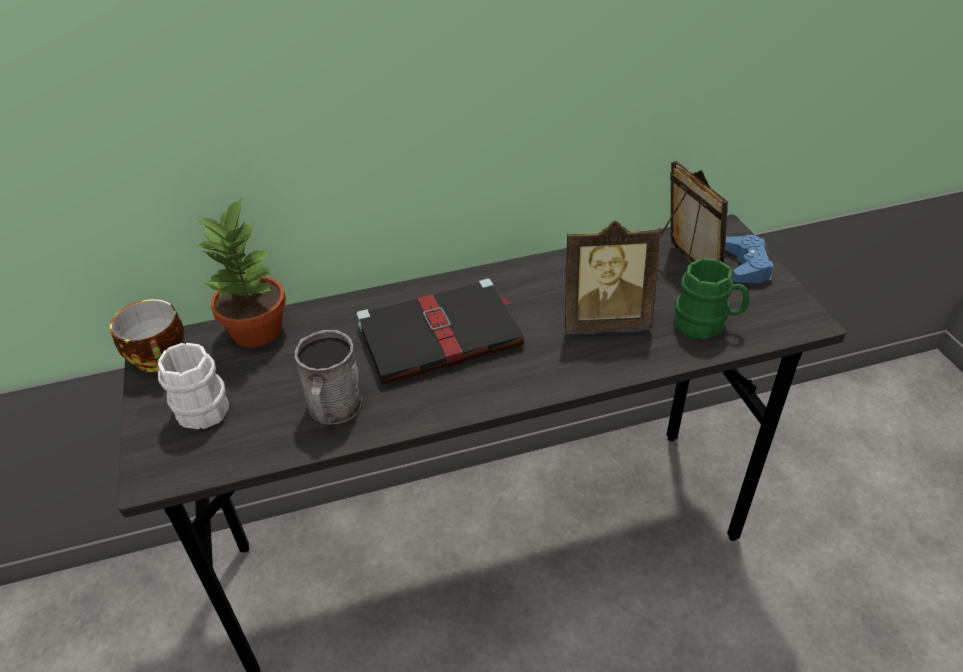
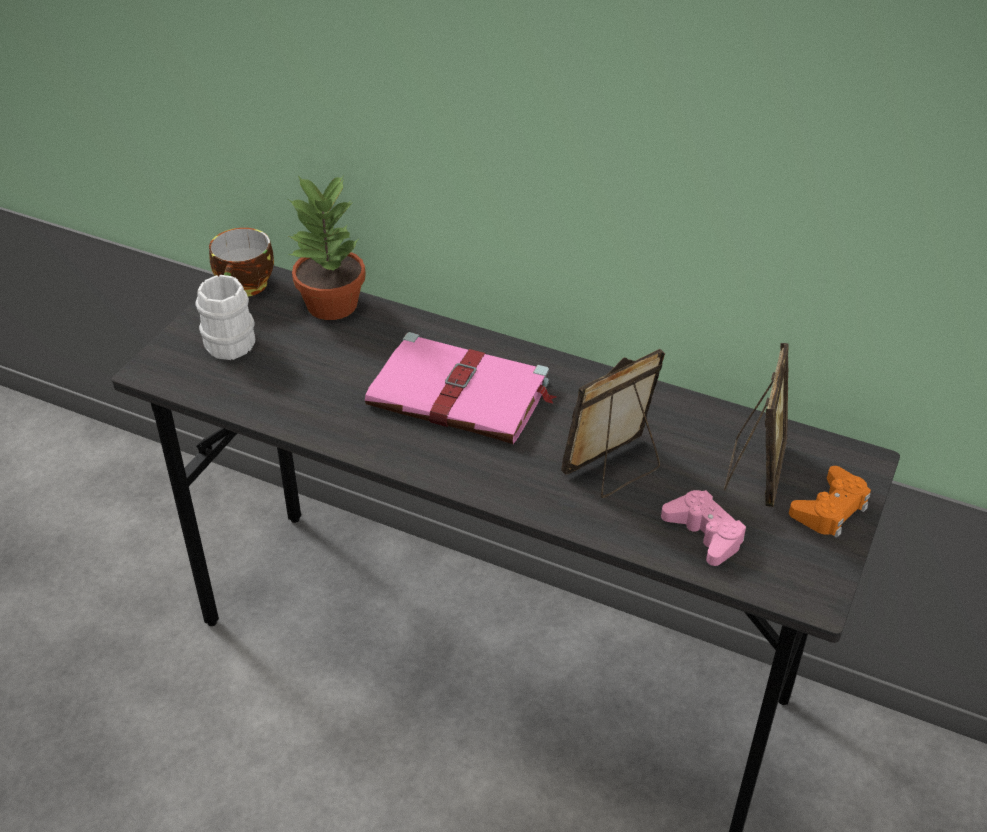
camera: 40 degrees right, 0 degrees up
(333, 410) = (312, 401): grey mug -> none
(442, 335) = (461, 395): black book -> pink book
(604, 320) = (614, 469): picture frame -> picture frame turned 105 degrees clockwise
(706, 324) = (704, 533): green mug -> pink game controller
(746, 266) = (830, 509): blue game controller -> orange game controller

